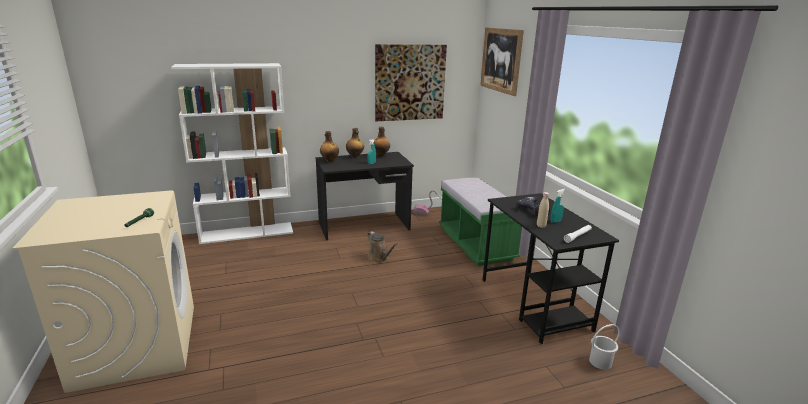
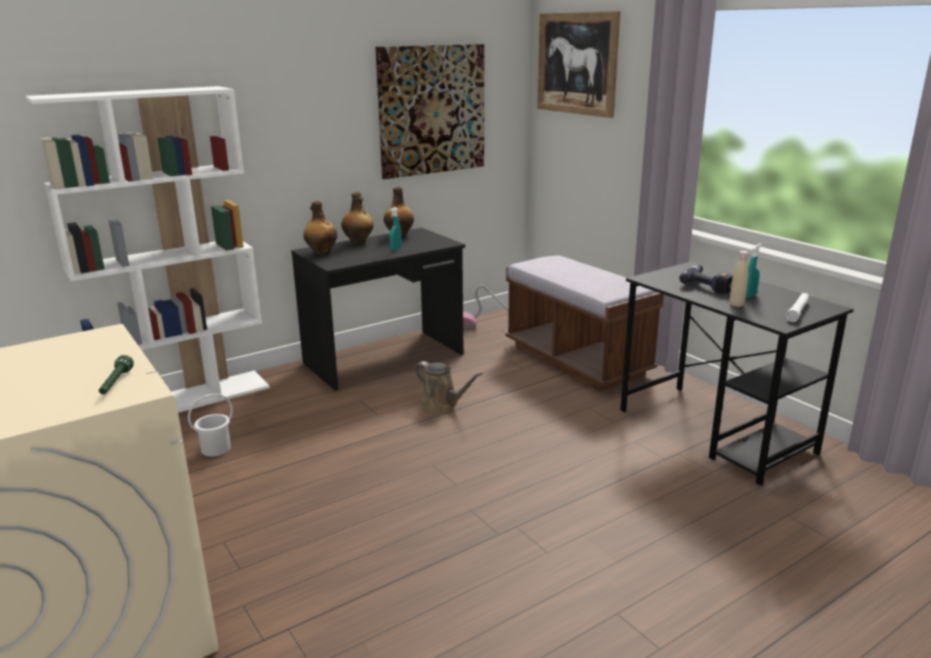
camera: 15 degrees left, 0 degrees up
(476, 244) = (577, 360): green bench -> brown bench
(600, 362) = (854, 494): white bucket -> white bucket (216, 449)

